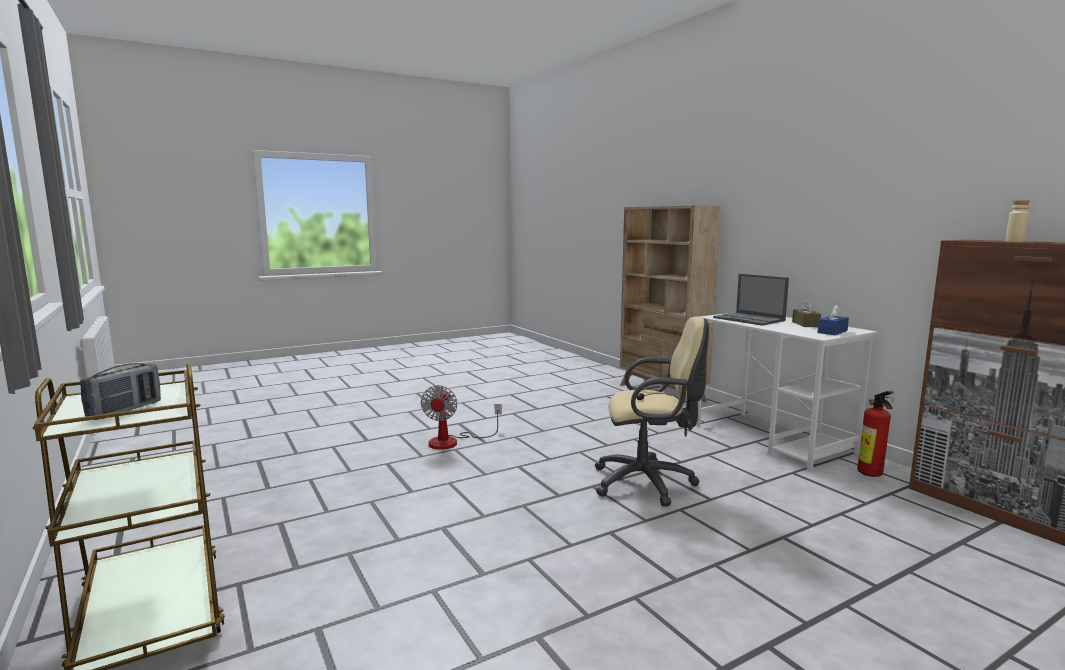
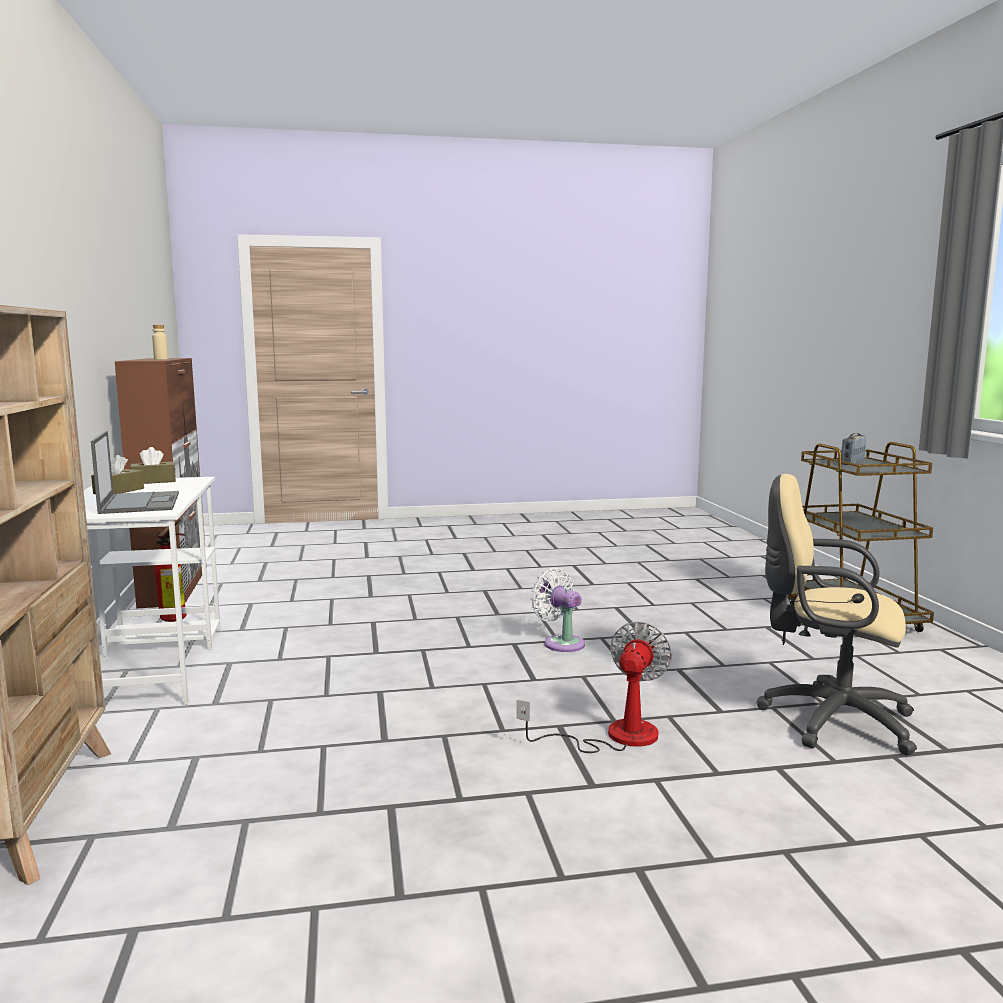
camera: 160 degrees left, 0 degrees up
(518, 502) = (561, 643): none -> white fan
(649, 483) = (406, 640): beige office chair -> beige office chair (828, 719)
(832, 332) = (153, 481): blue tissue box -> brown tissue box

